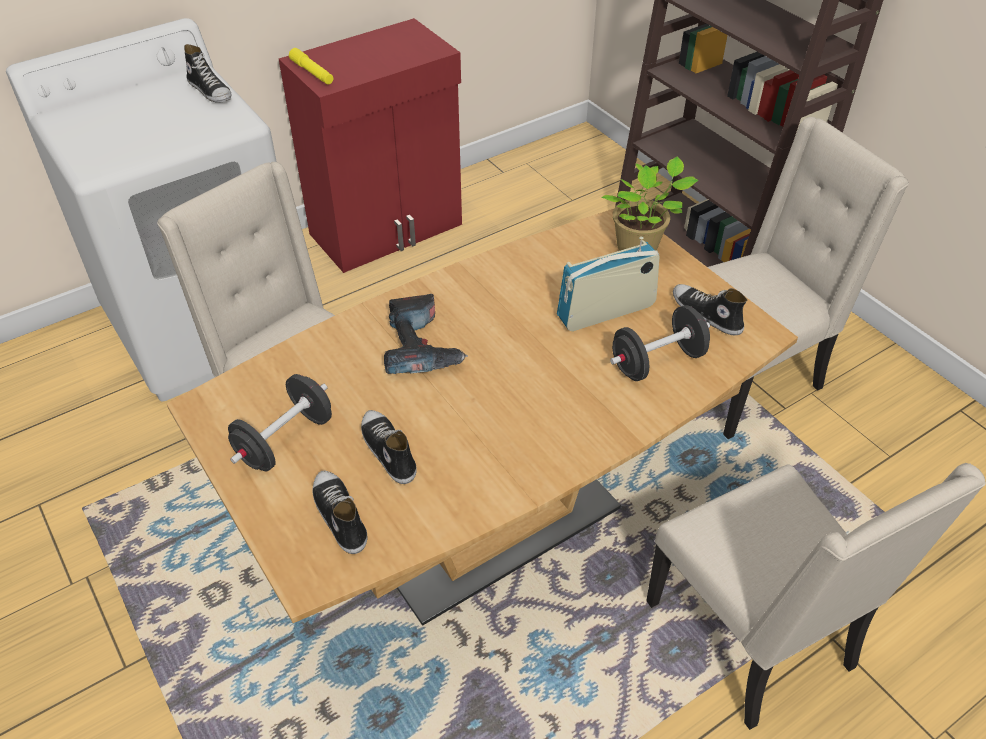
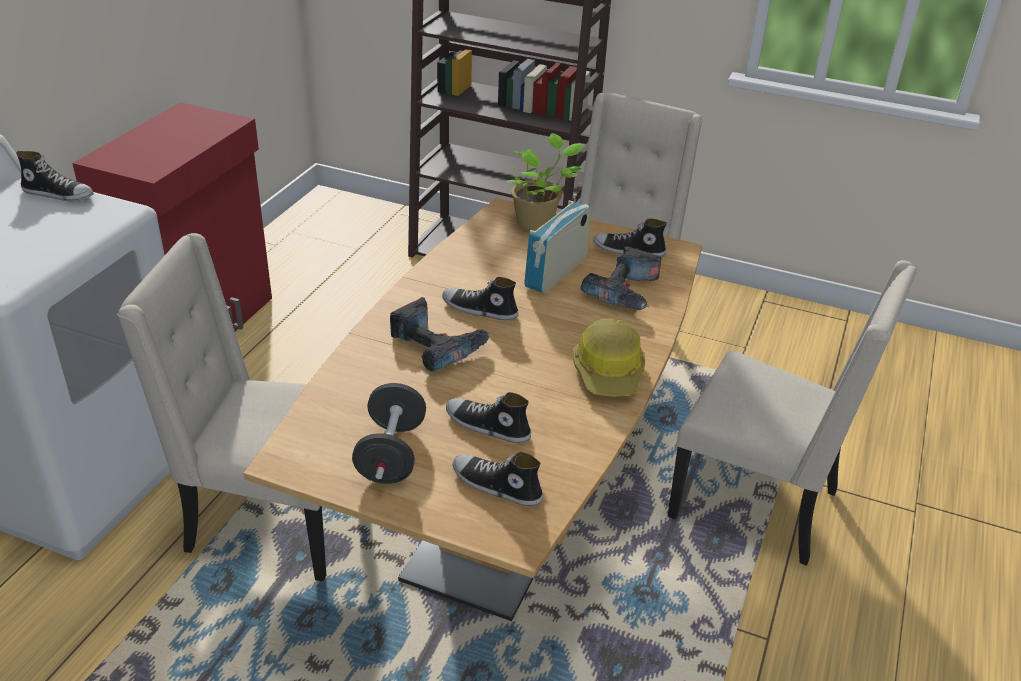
camera: 35 degrees left, 10 degrees down
(312, 72) = (123, 166): yellow flashlight -> none
(494, 324) = (479, 310): none -> shoe
(552, 446) = (609, 372): none -> hard hat
(657, 362) = (626, 292): black dumbbell -> power drill

